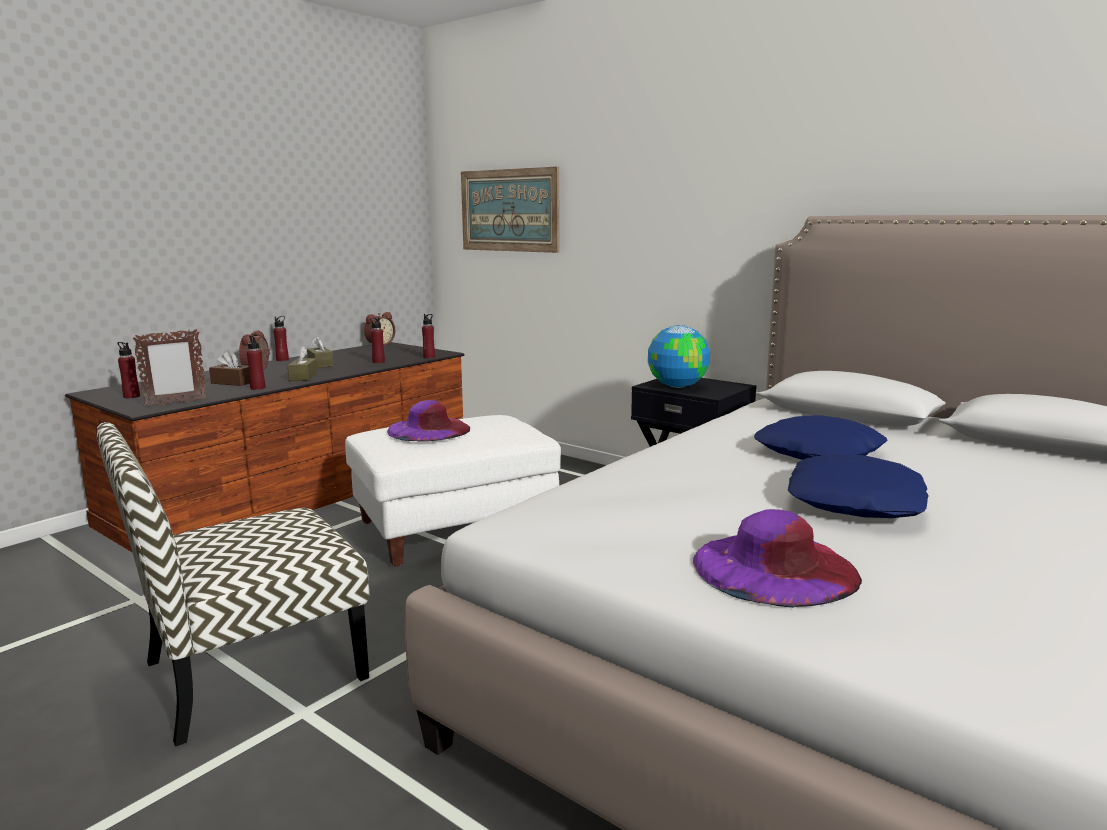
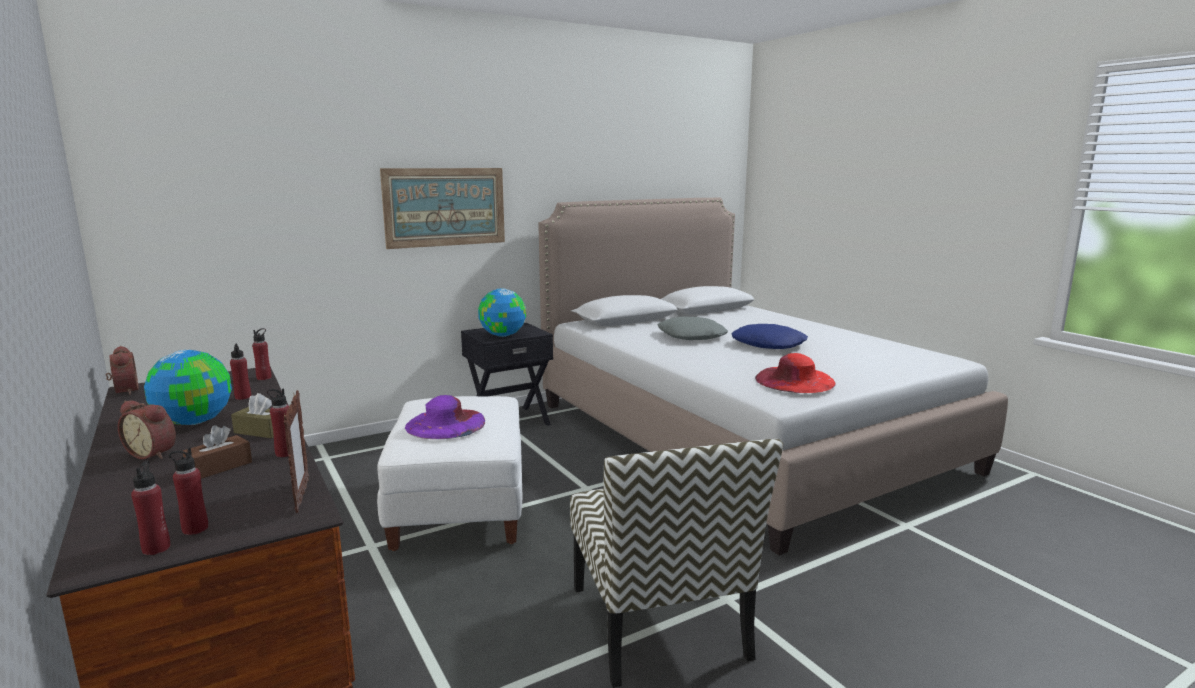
camera: 70 degrees left, 0 degrees up
(282, 360) = (110, 440): red bottle -> red bottle (156, 548)
(320, 364) = (195, 421): brown tissue box -> globe
(509, 210) = (241, 204): picture -> picture (445, 207)
(610, 526) = (794, 380): none -> red hat
(774, 567) = (843, 367): purple hat -> none
(819, 453) = (692, 336): blue pillow -> grey pillow

